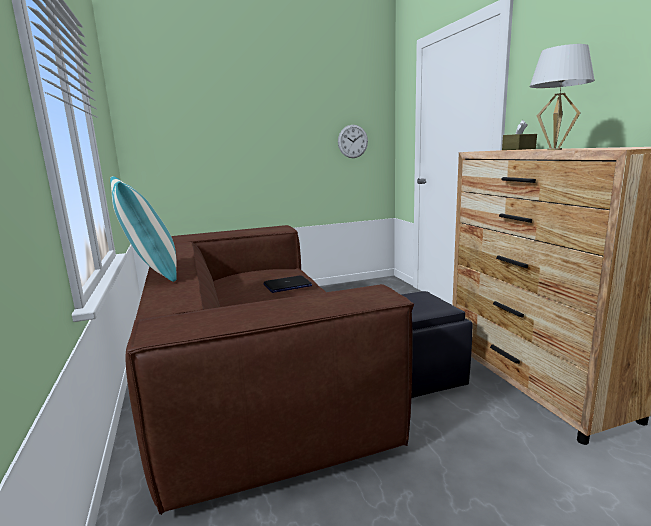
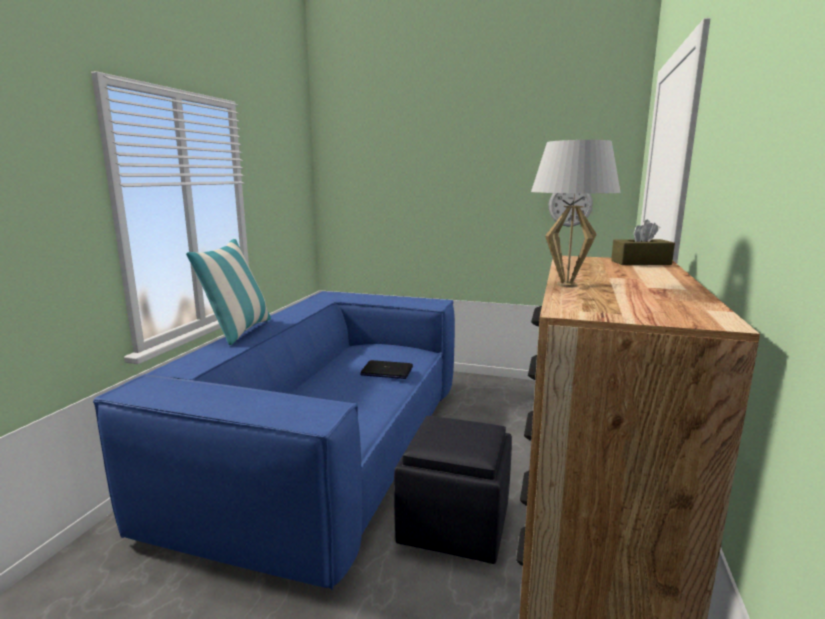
camera: 35 degrees right, 0 degrees up
(254, 368) = (329, 447): brown sofa -> blue sofa

